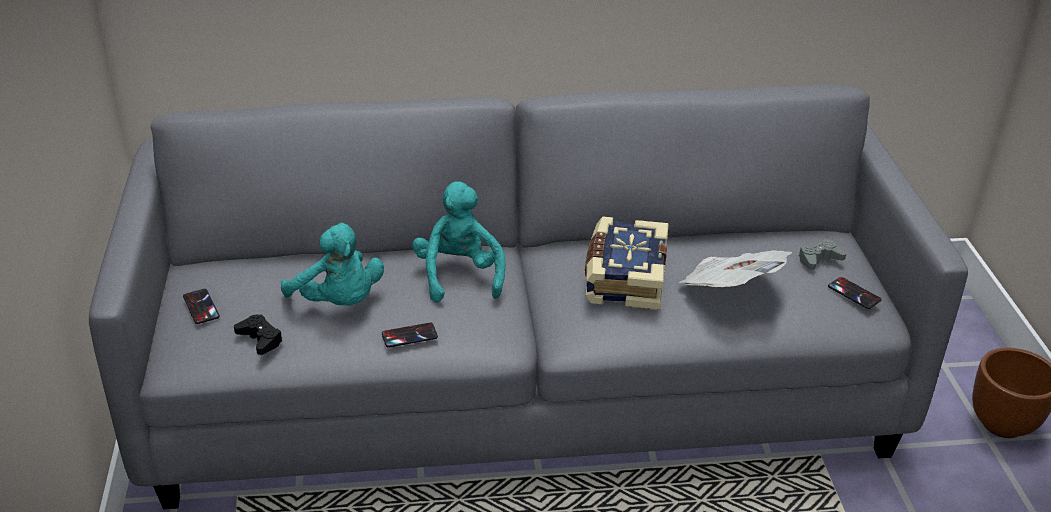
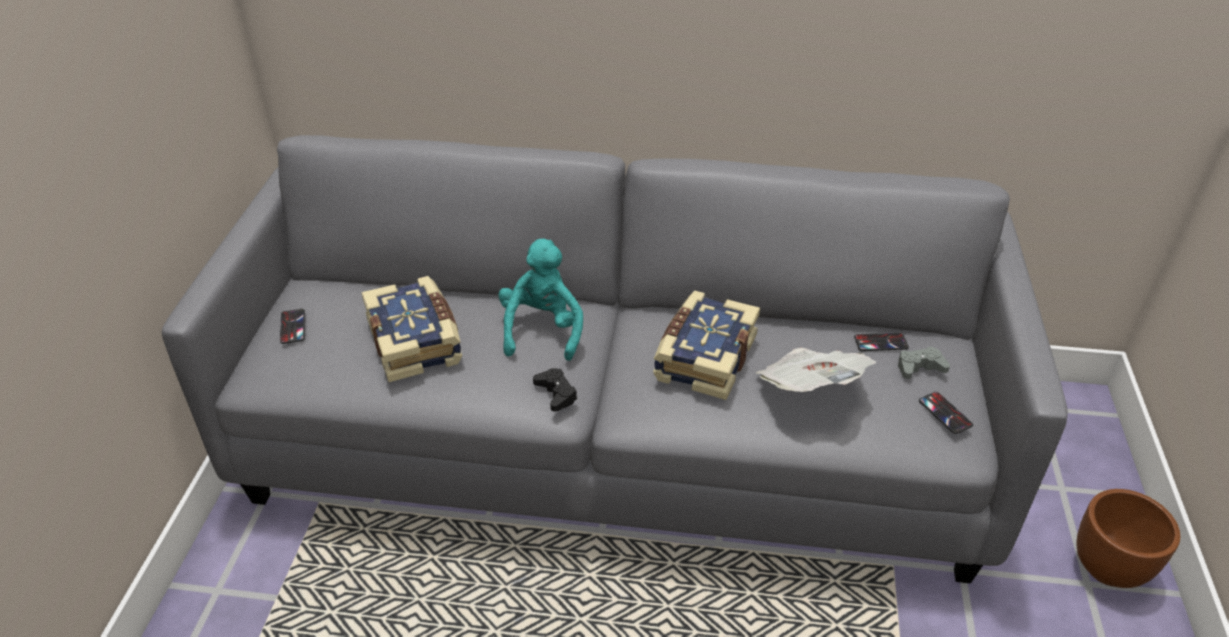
camera: 15 degrees right, 5 degrees up
(260, 339) = (330, 369): black game controller -> black game controller (556, 393)
(338, 302) = (416, 341): turquoise plush toy -> book
(409, 335) = (469, 387): phone -> phone (881, 342)

